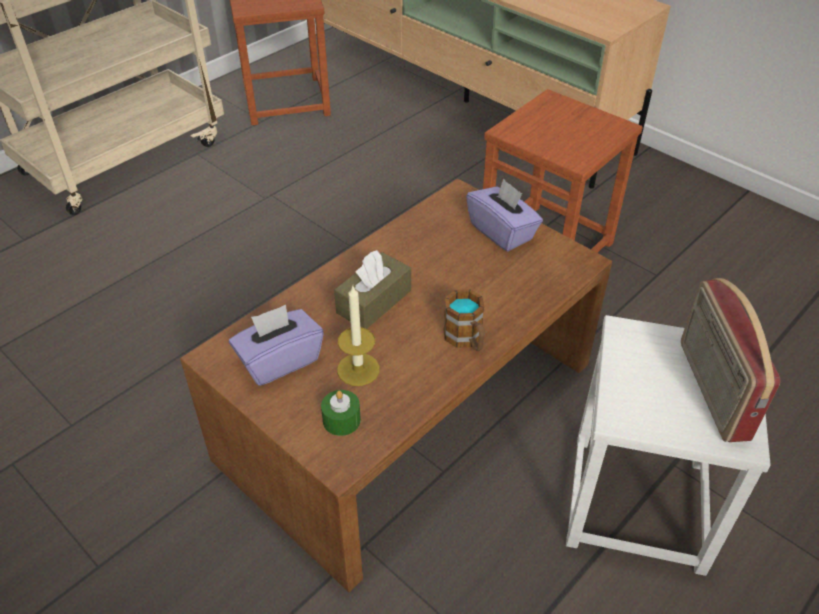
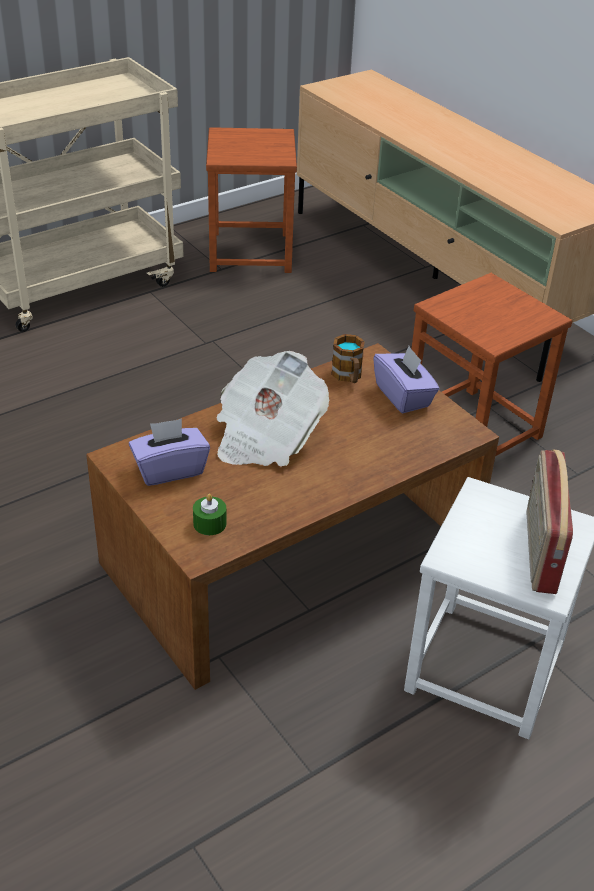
camera: 10 degrees right, 5 degrees down
(358, 369) = (236, 487): candle -> none
(374, 301) = (266, 436): brown tissue box -> newspaper
(466, 339) = (339, 479): mug -> mug (348, 376)

